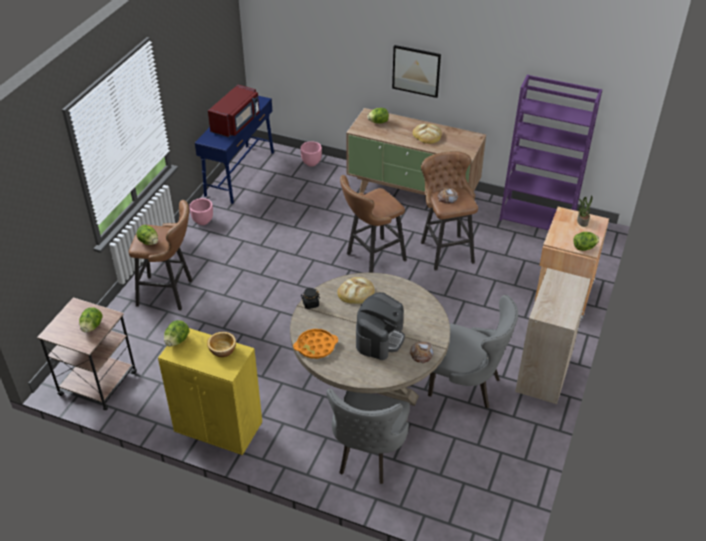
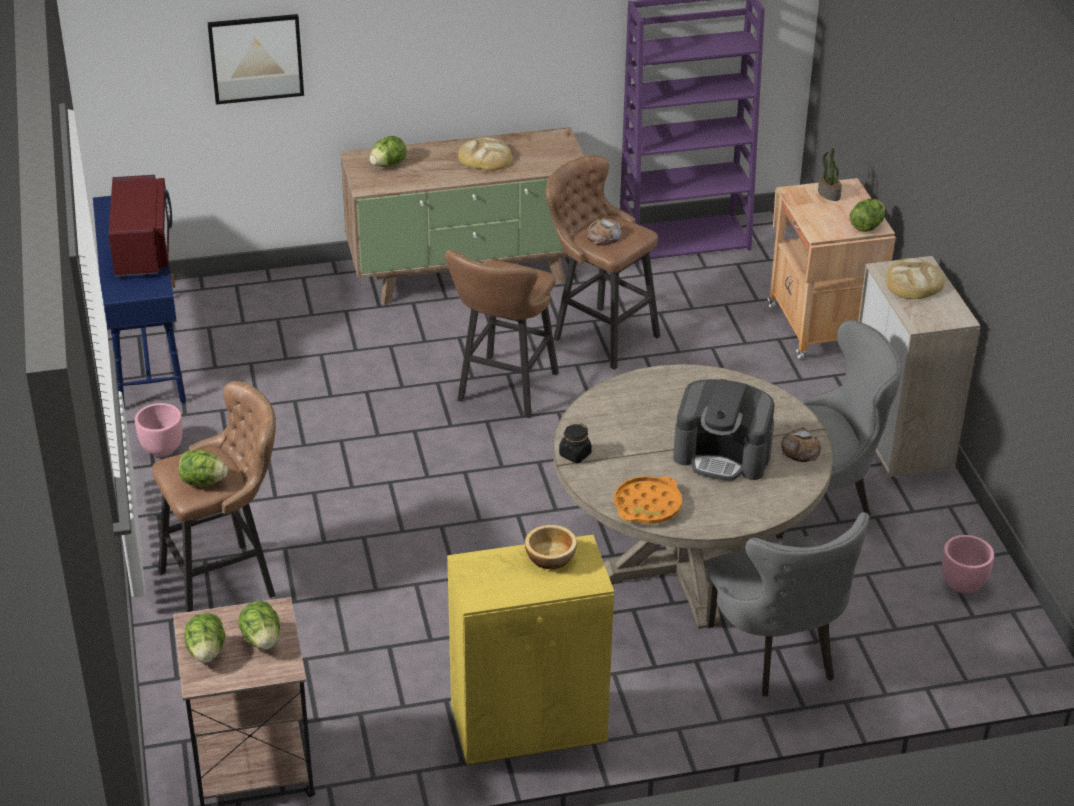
camera: 35 degrees left, 5 degrees down
(177, 340) = (466, 577): lettuce -> lettuce (206, 652)
(311, 163) = (255, 290): pink planter -> pink planter (962, 584)
(356, 292) = (623, 411): bread -> bread (913, 283)
(379, 338) = (723, 455): coffee machine -> coffee machine turned 120 degrees clockwise
(416, 71) = (432, 53): picture -> picture (256, 58)

